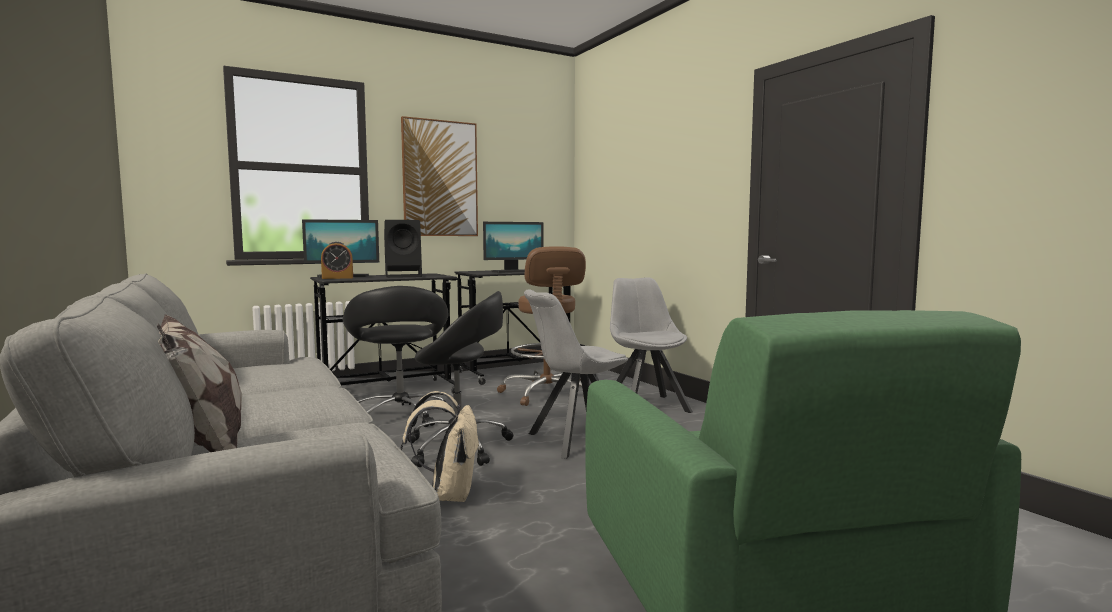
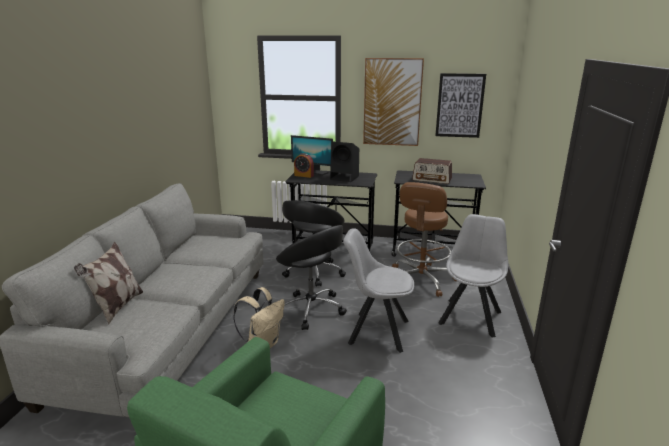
camera: 40 degrees right, 15 degrees up
(513, 271) = (432, 179): monitor -> radio
(520, 184) = (459, 105): none -> picture

